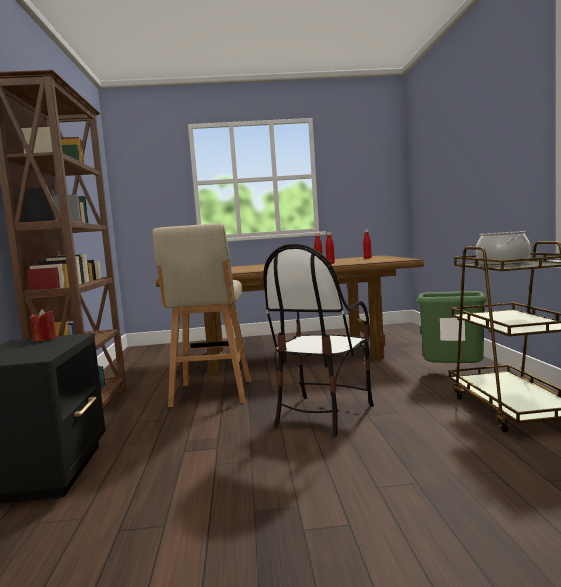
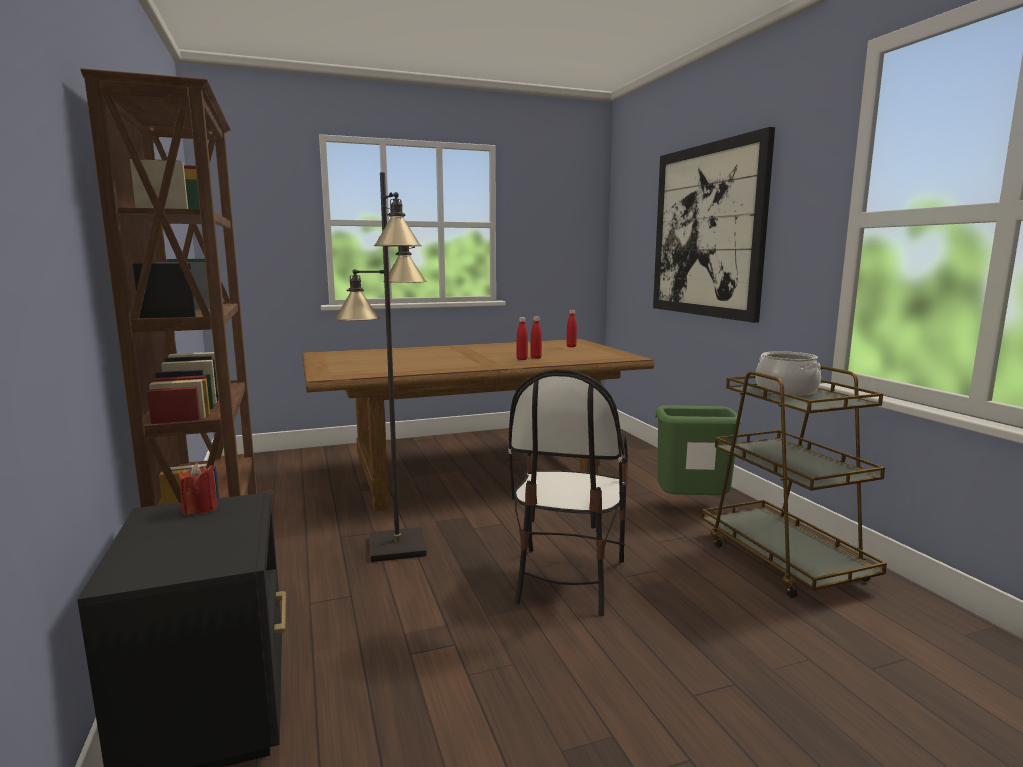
camera: 15 degrees left, 5 degrees up
(211, 394) = (396, 546): beige stool -> black floor lamp
(466, 156) = (707, 231): none -> picture

